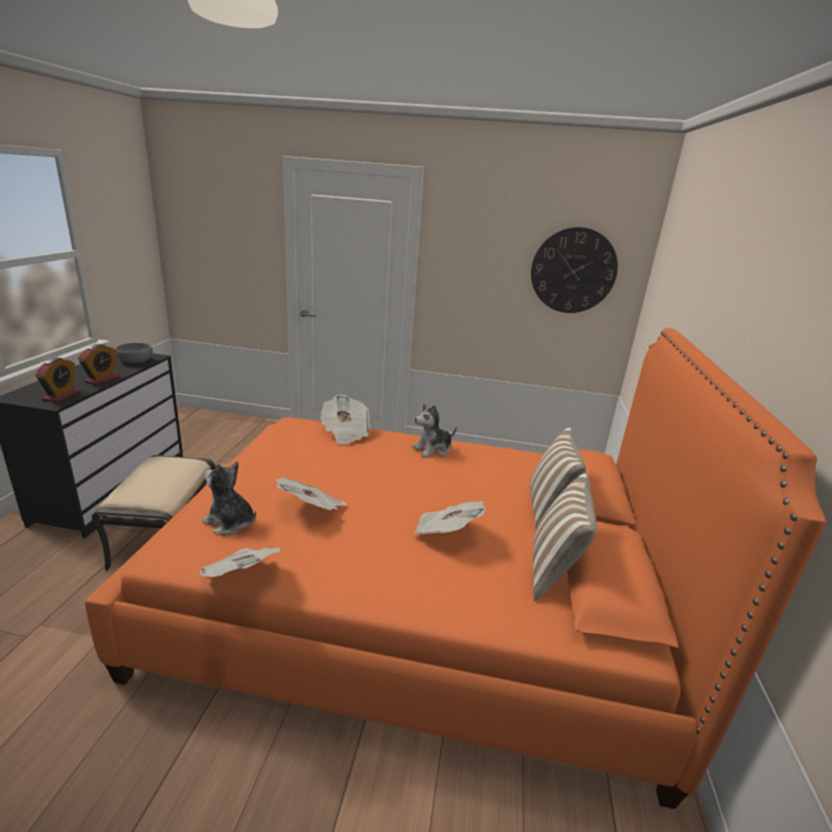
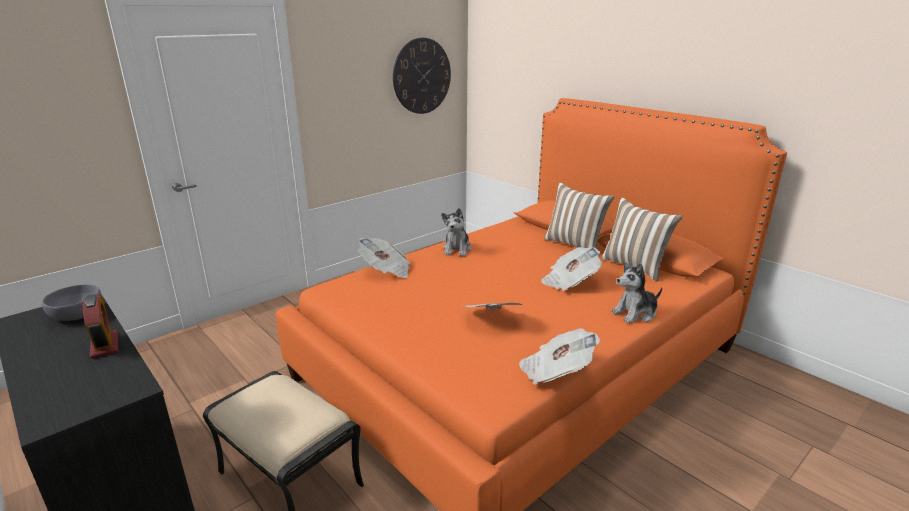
camera: 50 degrees left, 0 degrees up
(61, 396) = (115, 381): alarm clock -> none
(230, 523) = (473, 360): plush toy -> plush toy (635, 313)

